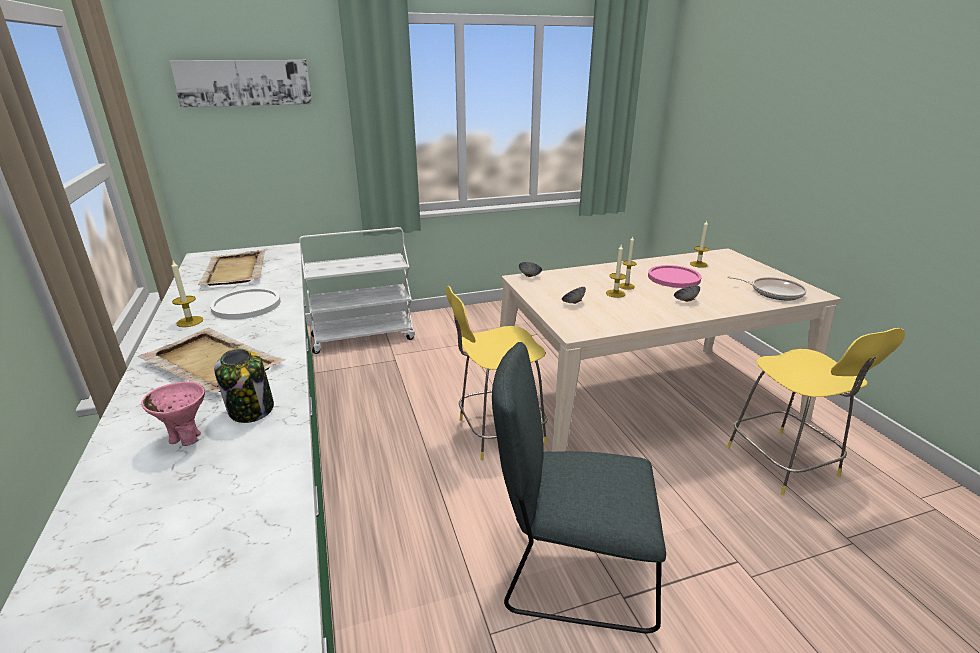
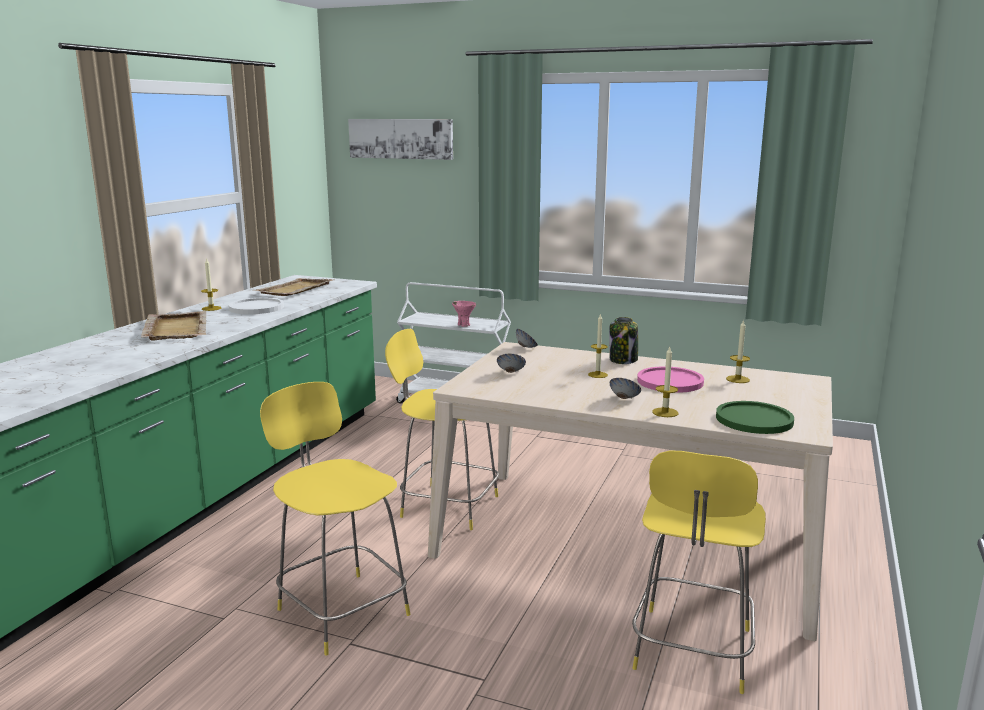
camera: 40 degrees right, 10 degrees down
(186, 438) = (99, 352): pink bowl -> pink bowl (464, 325)
(251, 410) = (146, 351): jar -> jar (623, 360)
(570, 572) = (341, 610): grey chair -> yellow stool
(615, 293) = (570, 376): candle -> candle (665, 412)
(773, 292) = (754, 419): frying pan -> green plate

